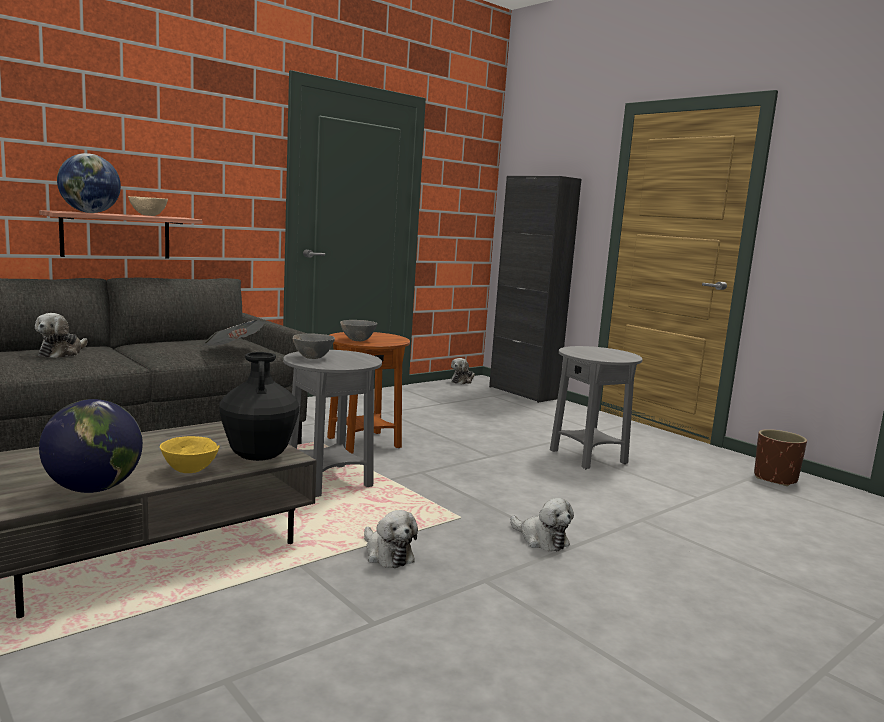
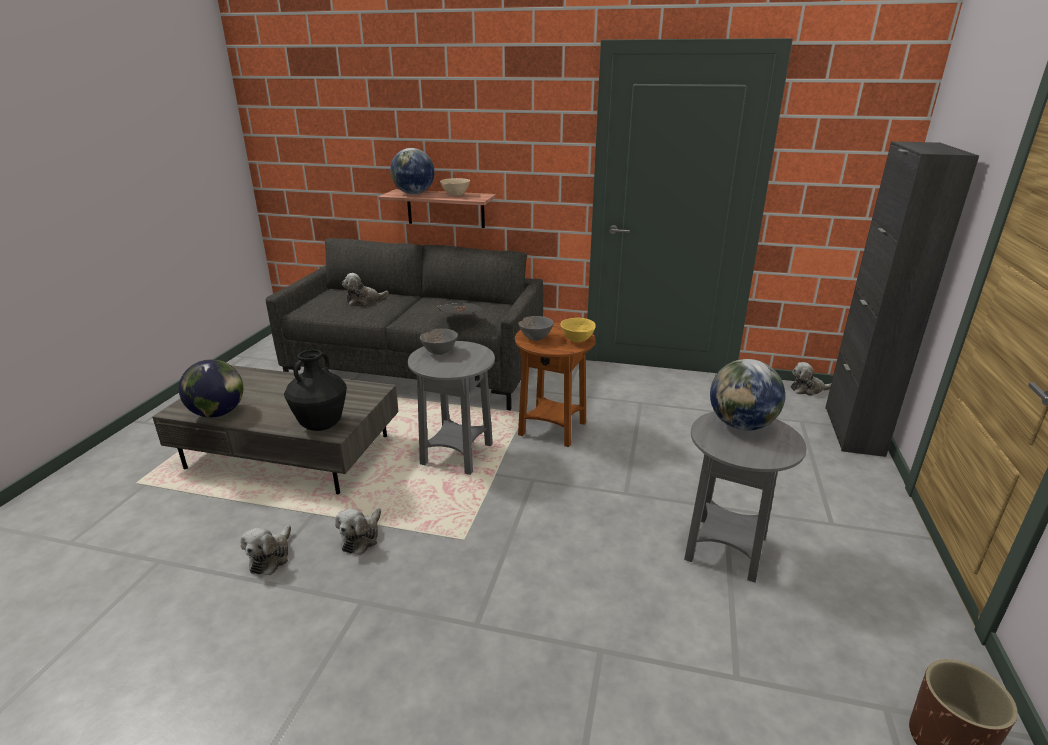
camera: 55 degrees right, 15 degrees up
(190, 471) = (272, 420): yellow bowl -> yellow bowl (577, 340)
(541, 539) = (470, 600): plush toy -> plush toy (271, 557)
(586, 350) = (741, 425): none -> globe

